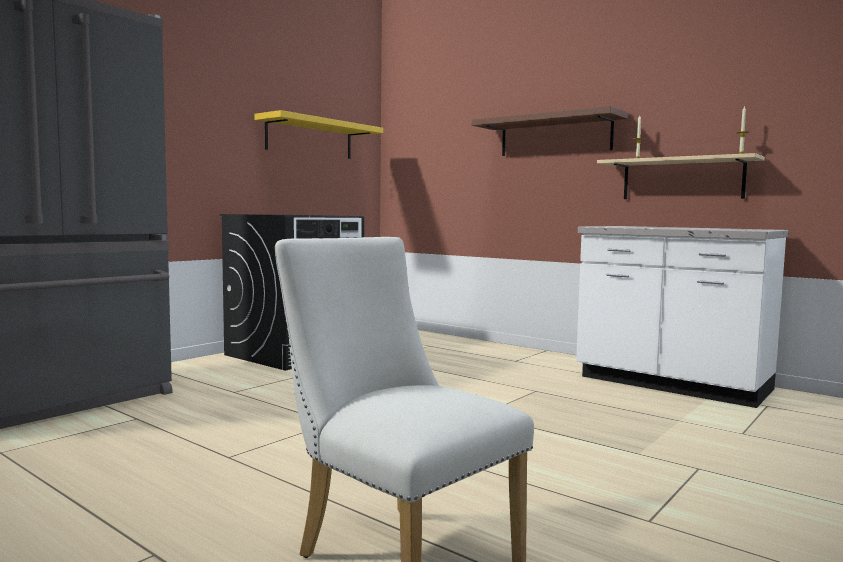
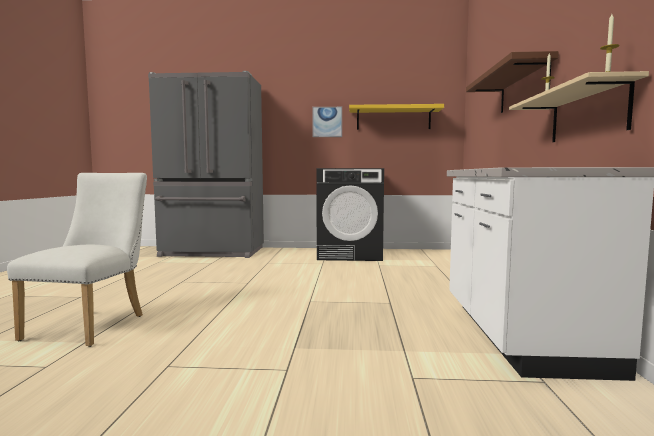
camera: 55 degrees right, 0 degrees up
(222, 131) = (327, 122): none -> picture

